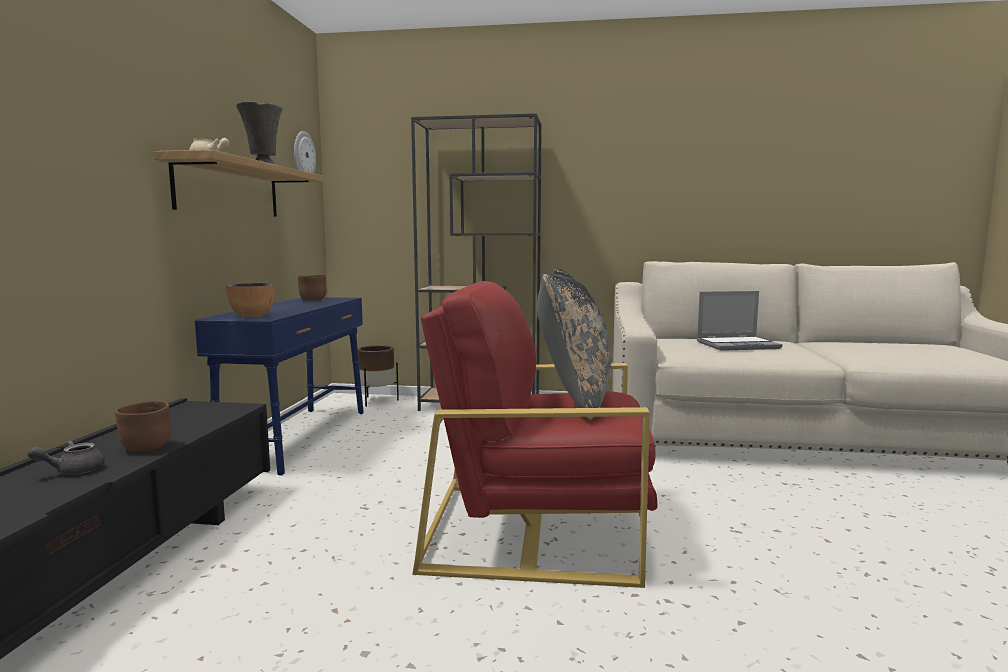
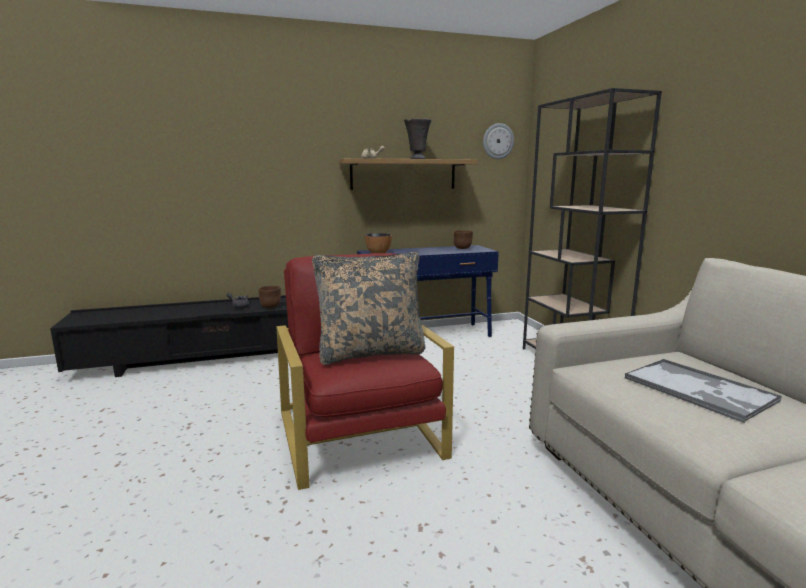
camera: 65 degrees right, 5 degrees up
(377, 401) = (521, 333): brown planter -> none
(738, 345) = (699, 390): laptop -> tray

